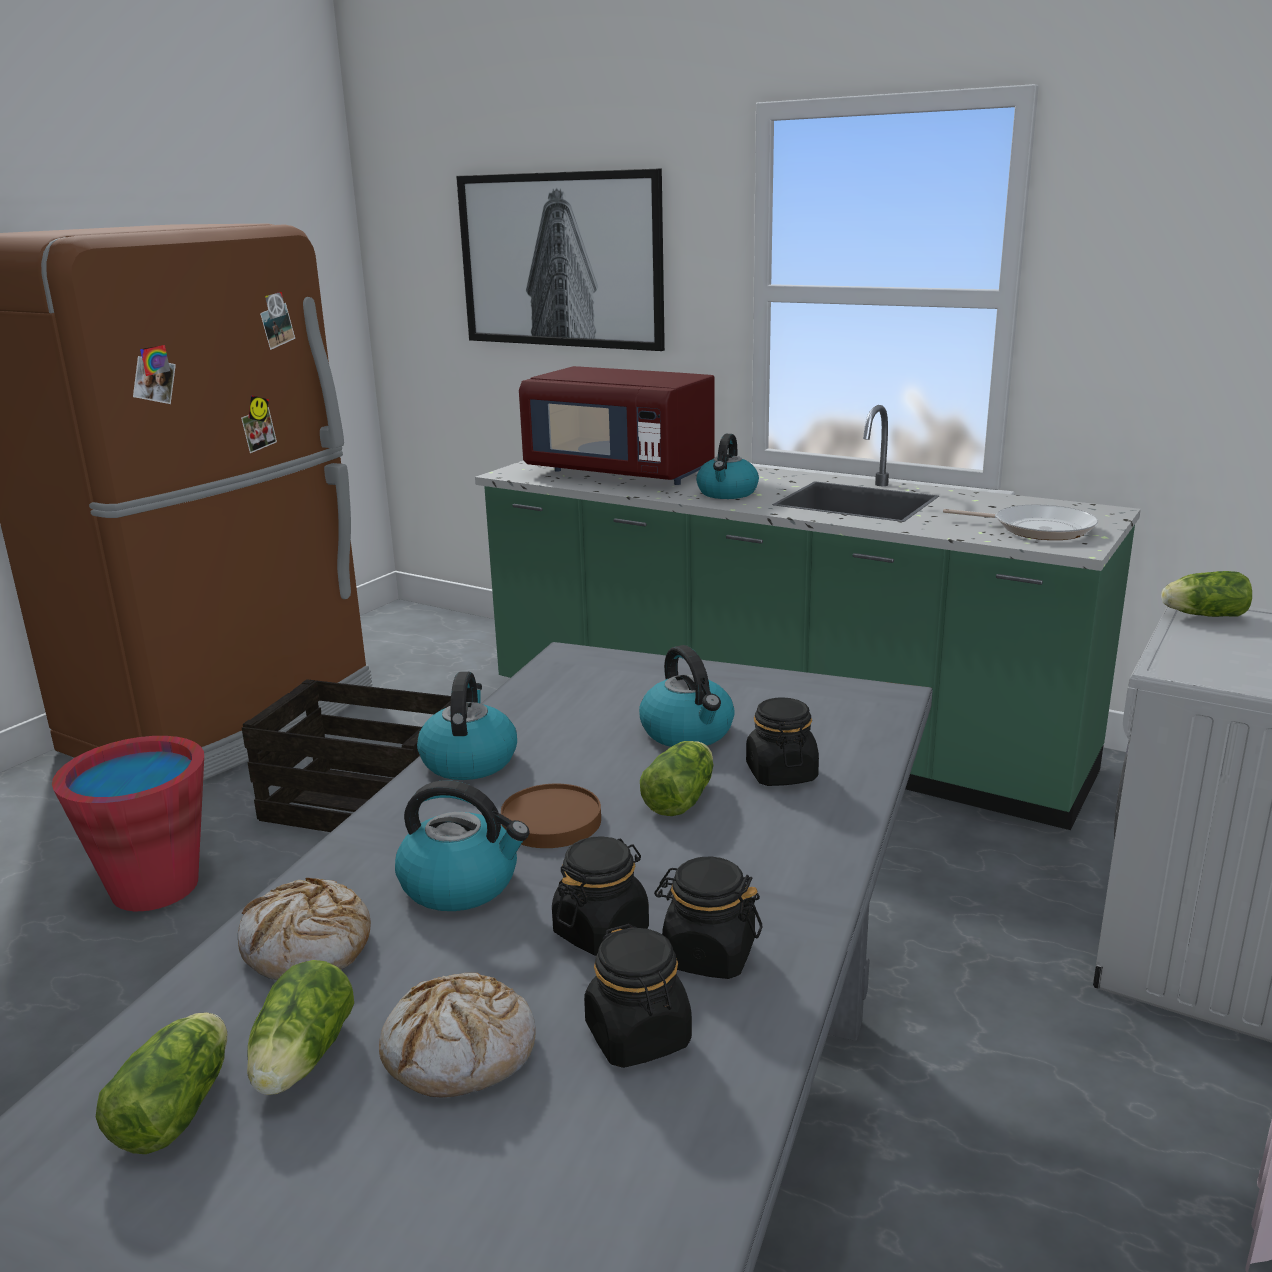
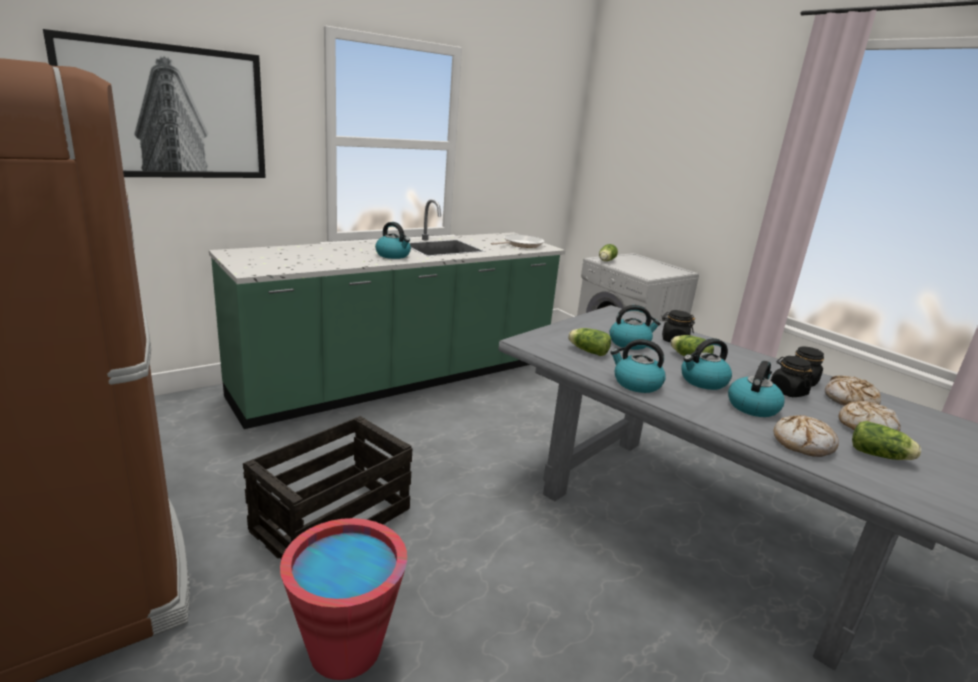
camera: 70 degrees left, 0 degrees up
(179, 1106) = (916, 483): lettuce -> lettuce (587, 351)
(551, 822) = (703, 381): brown plate -> kettle
(621, 473) = (309, 257): red microwave -> none
(638, 1036) = (849, 400): black jar -> bread

